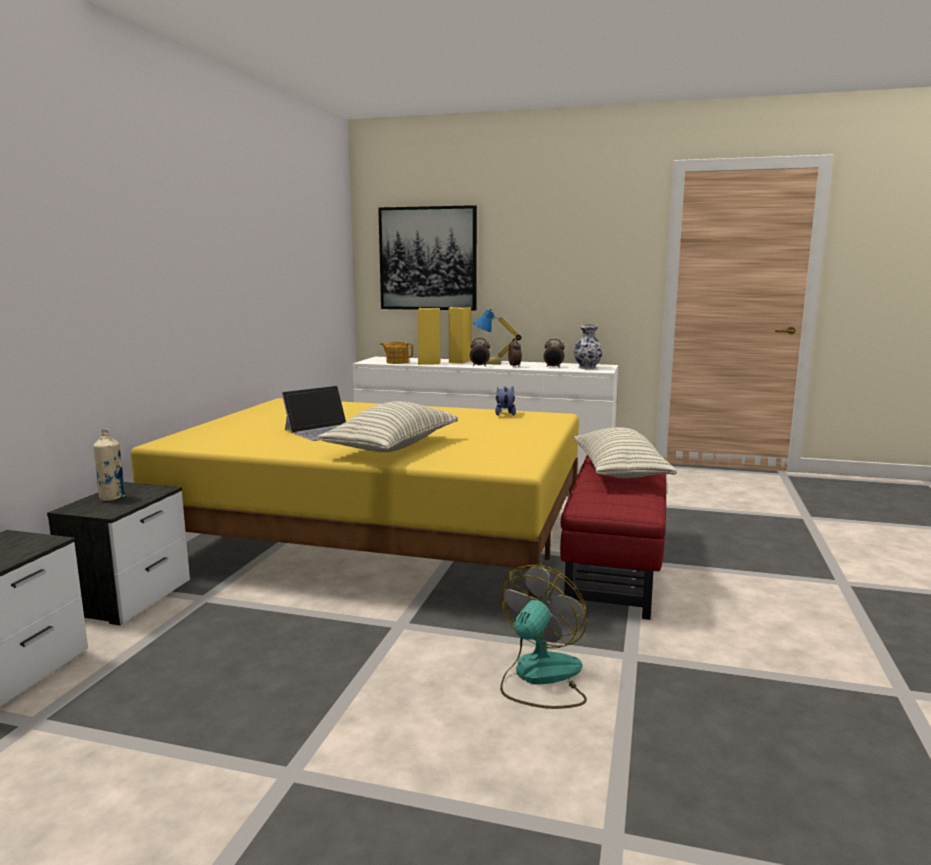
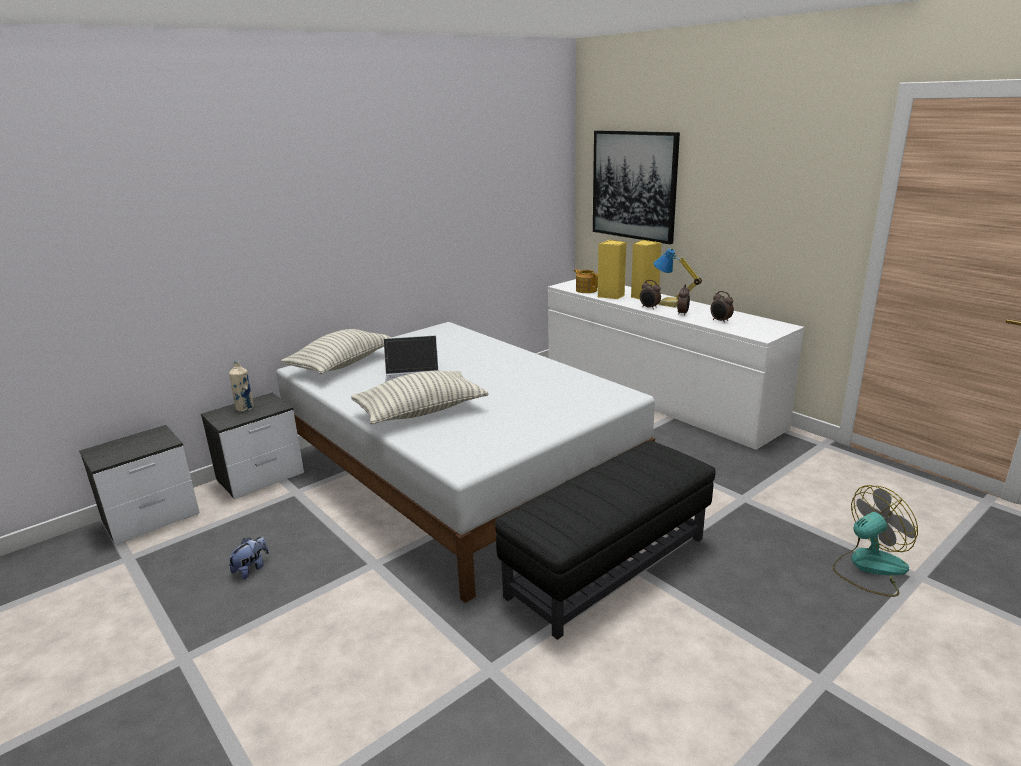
camera: 35 degrees right, 10 degrees up
(380, 540) = (459, 472): yellow bed -> white bed
(504, 414) = (584, 382): plush toy -> plush toy (251, 569)
(540, 678) = (400, 657): fan -> fan (869, 567)
(587, 368) = (756, 328): vase -> none
(614, 566) = (608, 566): red ottoman -> black ottoman
(619, 472) = (614, 482): pillow -> pillow (342, 364)

